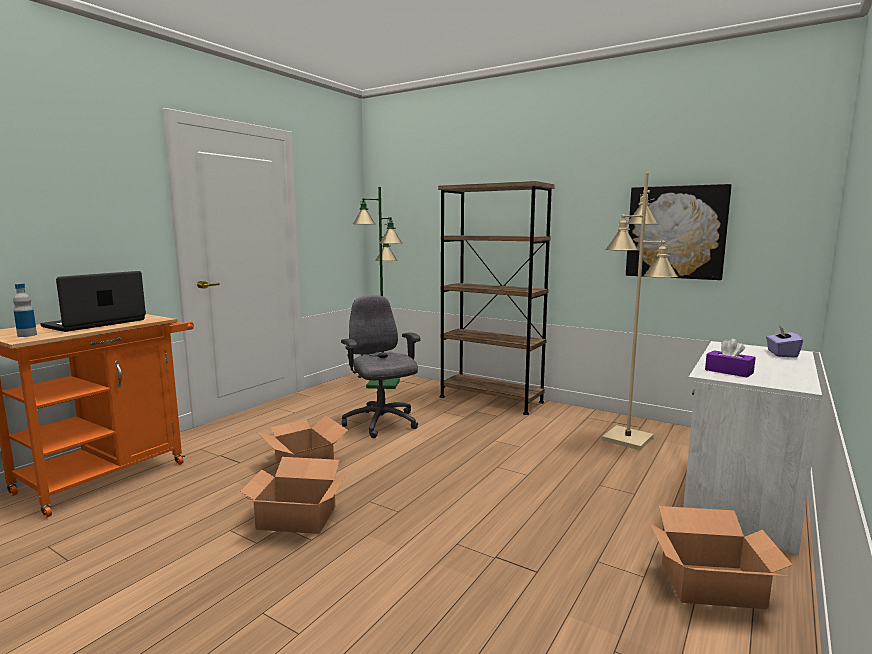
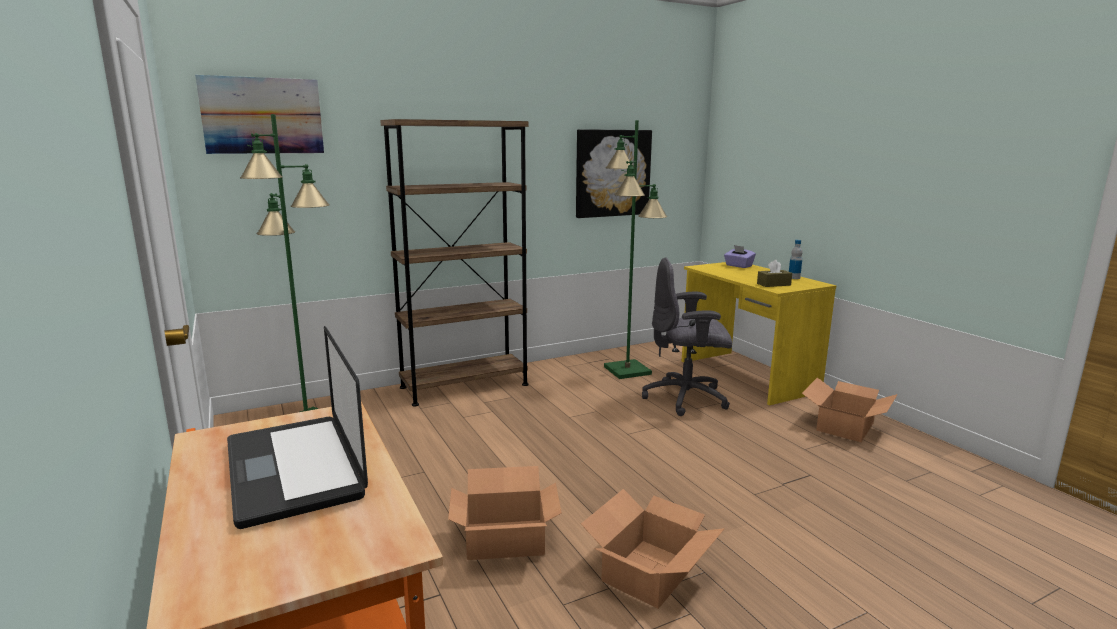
camera: 60 degrees left, 5 degrees up
(27, 335) = (340, 543): bottle -> bottle (794, 277)
(381, 423) = (444, 459): grey office chair -> grey office chair (687, 398)
(403, 189) = (262, 116): none -> picture
(628, 439) = (627, 370): beige floor lamp -> green floor lamp
(729, 371) = (773, 284): purple tissue box -> brown tissue box
(740, 496) = (746, 376): white desk -> yellow desk

